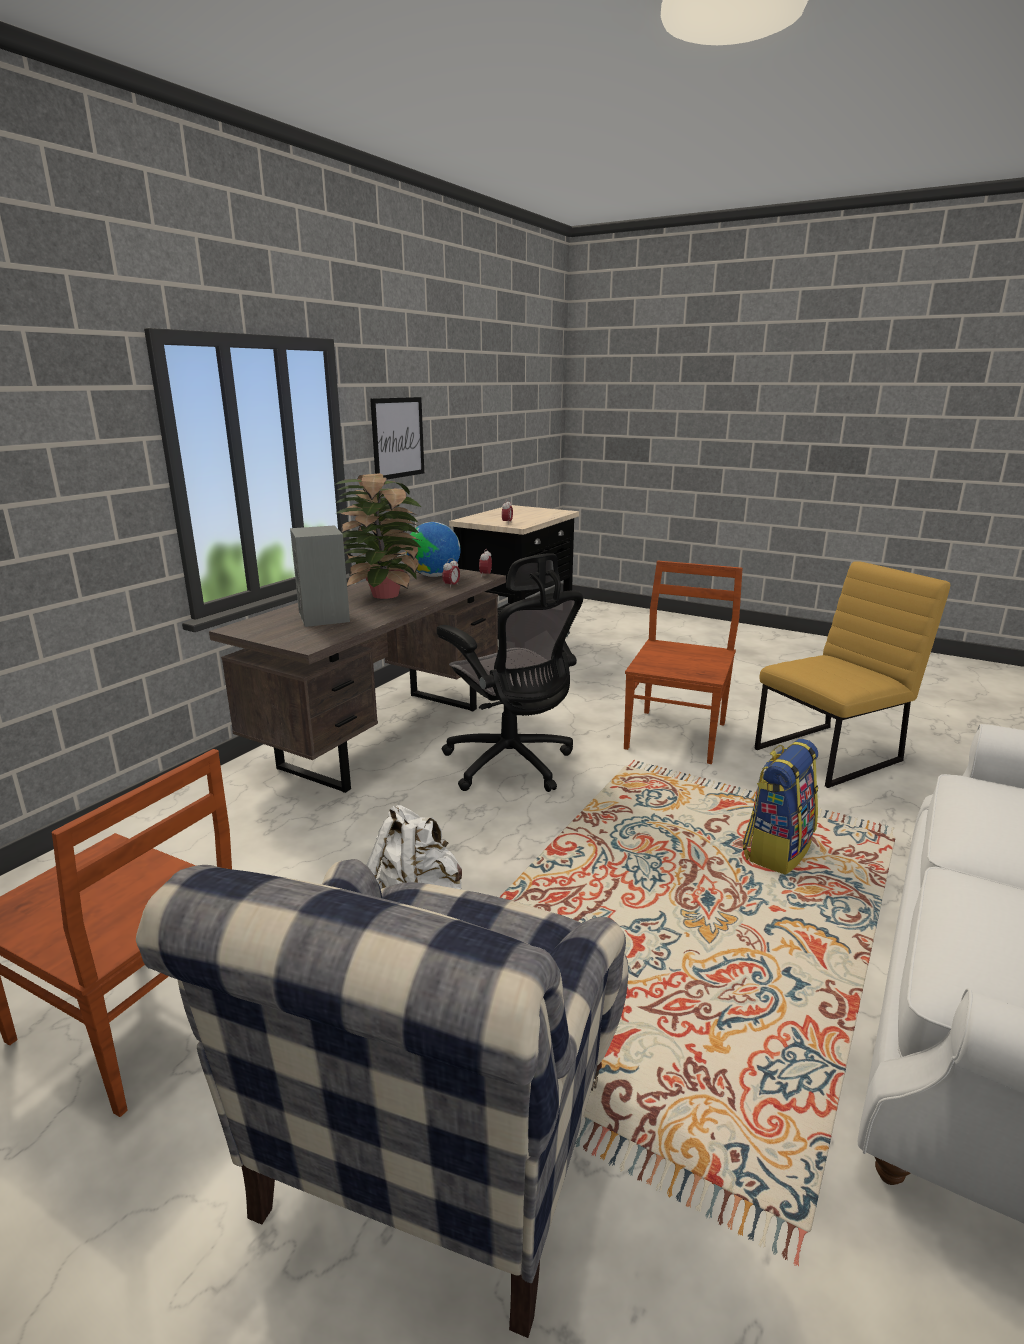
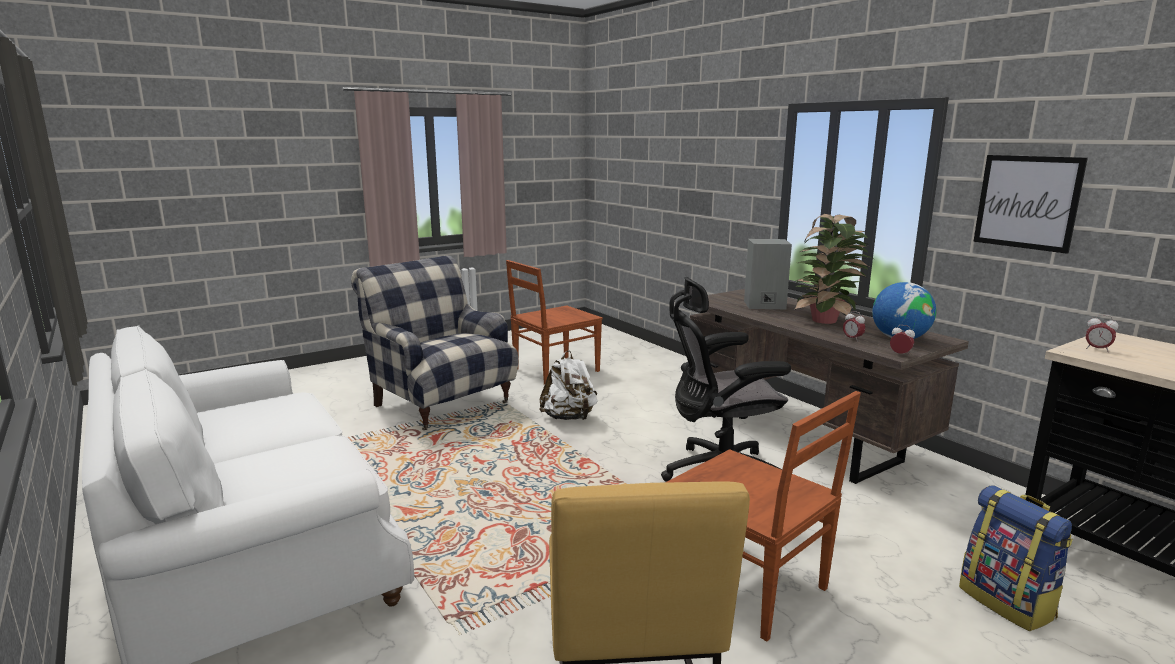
camera: 115 degrees right, 5 degrees down
(776, 850) = (501, 546): backpack -> backpack (1007, 603)

